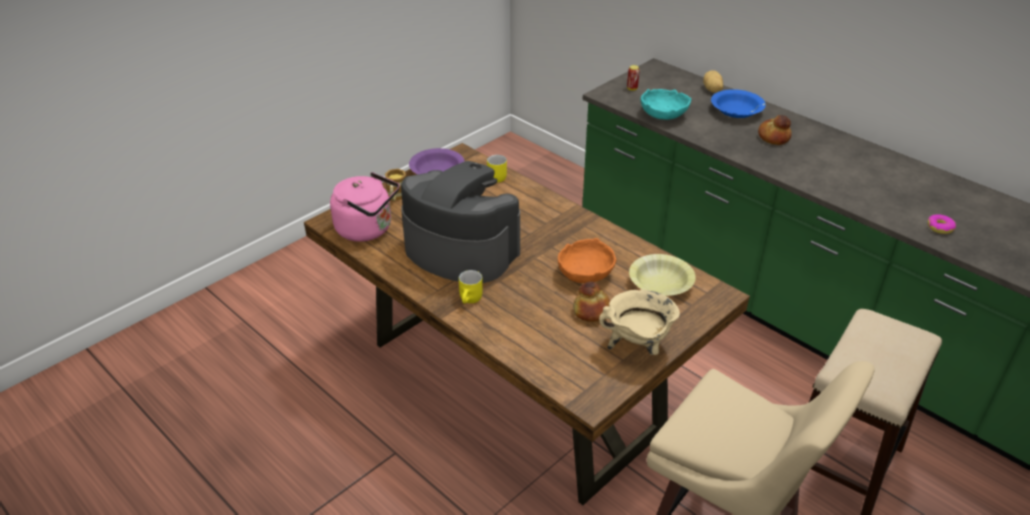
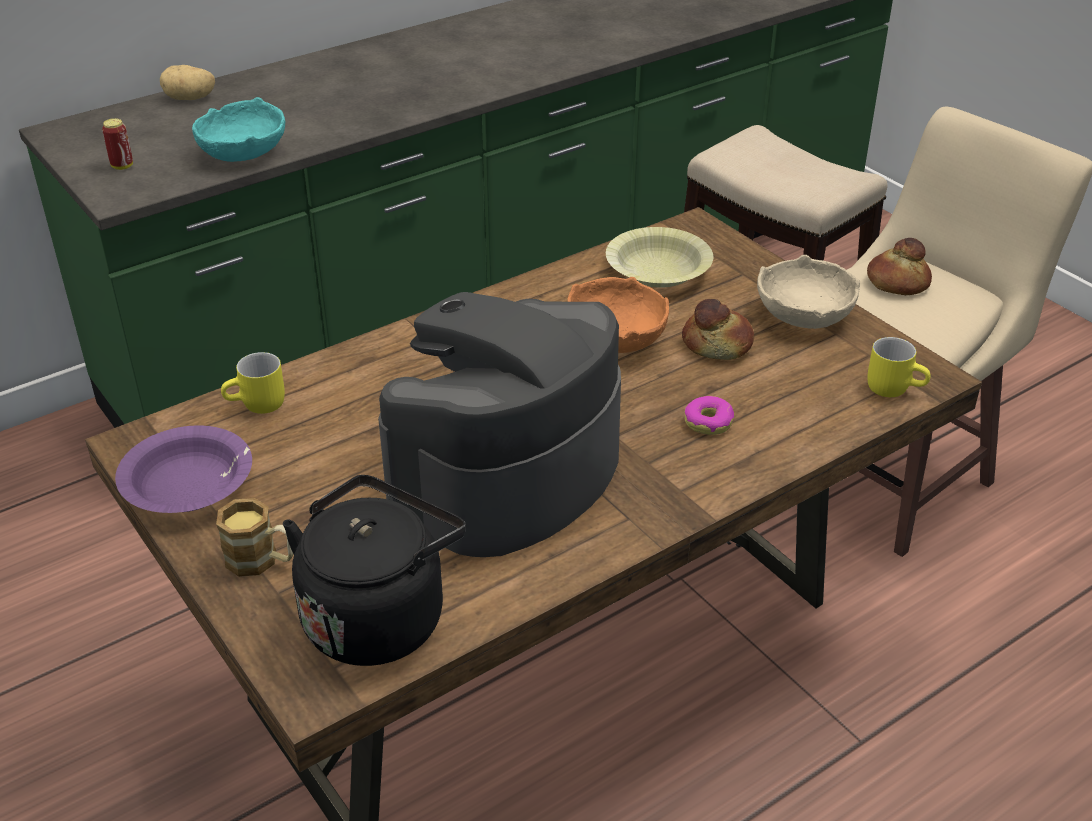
camera: 80 degrees left, 0 degrees up
(367, 229) = (378, 616): pink kettle -> black kettle
(471, 299) = (666, 475): yellow mug -> yellow mug (894, 387)
(637, 346) = (805, 315): beige cooking pot -> beige bowl
(736, 111) = (275, 92): blue bowl -> none
(774, 137) = (374, 80): bread -> bread (897, 283)
(940, 228) = (645, 29): donut -> donut (708, 422)

